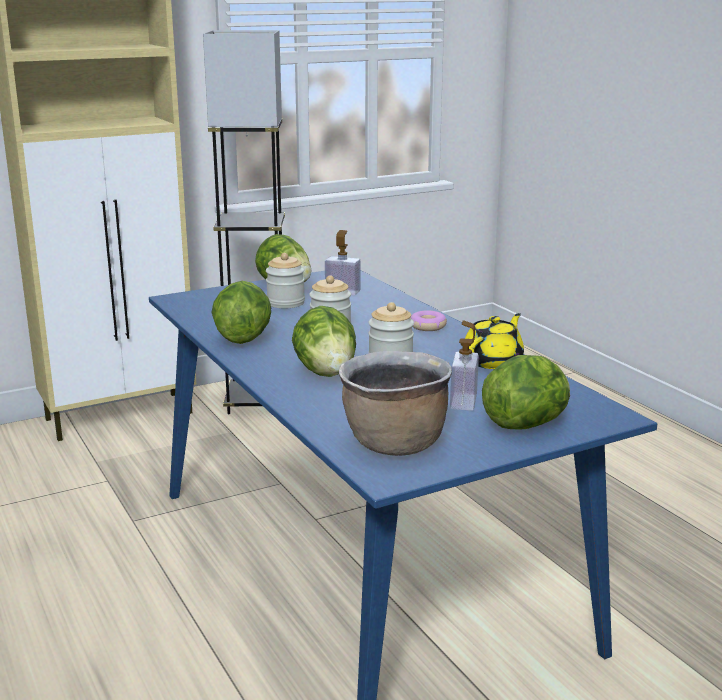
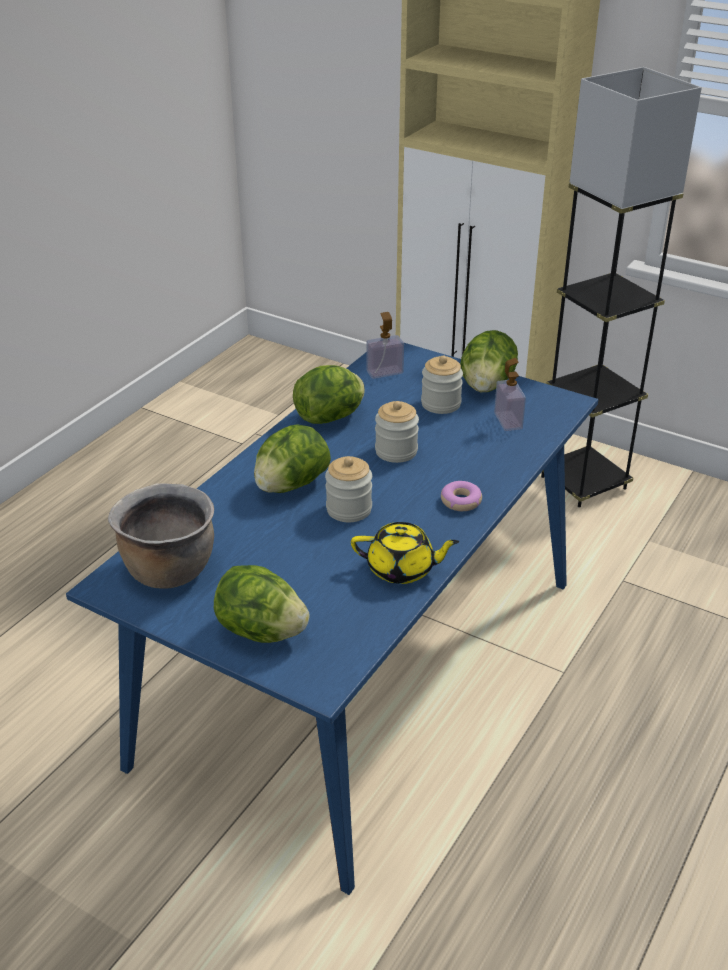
camera: 60 degrees right, 15 degrees up
(463, 401) = (285, 580): soap dispenser -> soap dispenser (384, 372)

